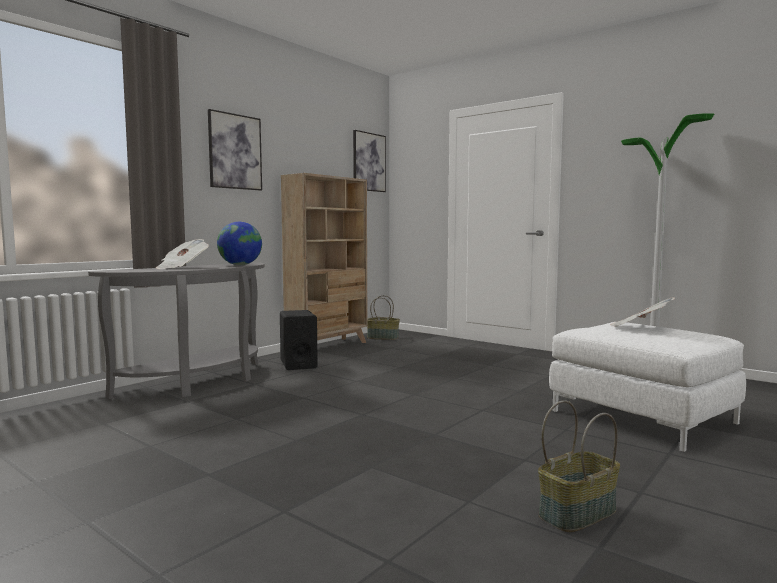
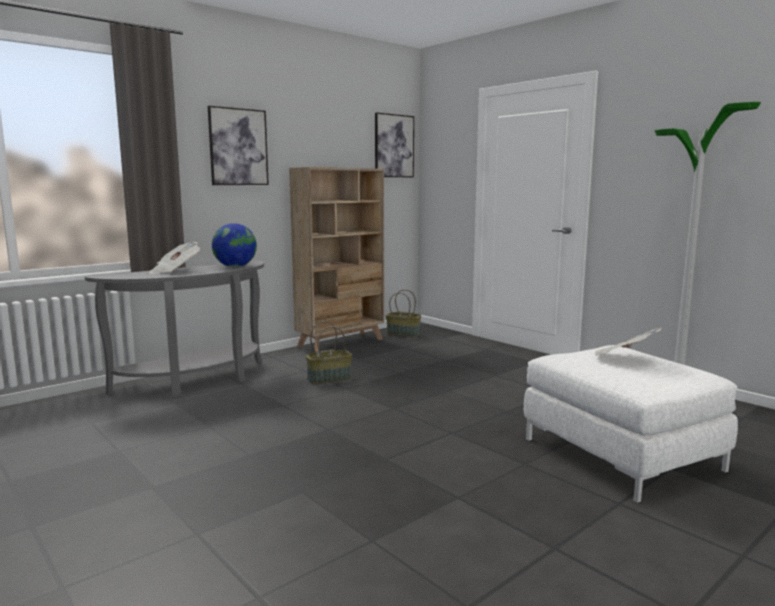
camera: 10 degrees right, 5 degrees up
(298, 364) = (300, 364): black speaker -> none
(577, 512) = (471, 564): basket -> basket (329, 378)

